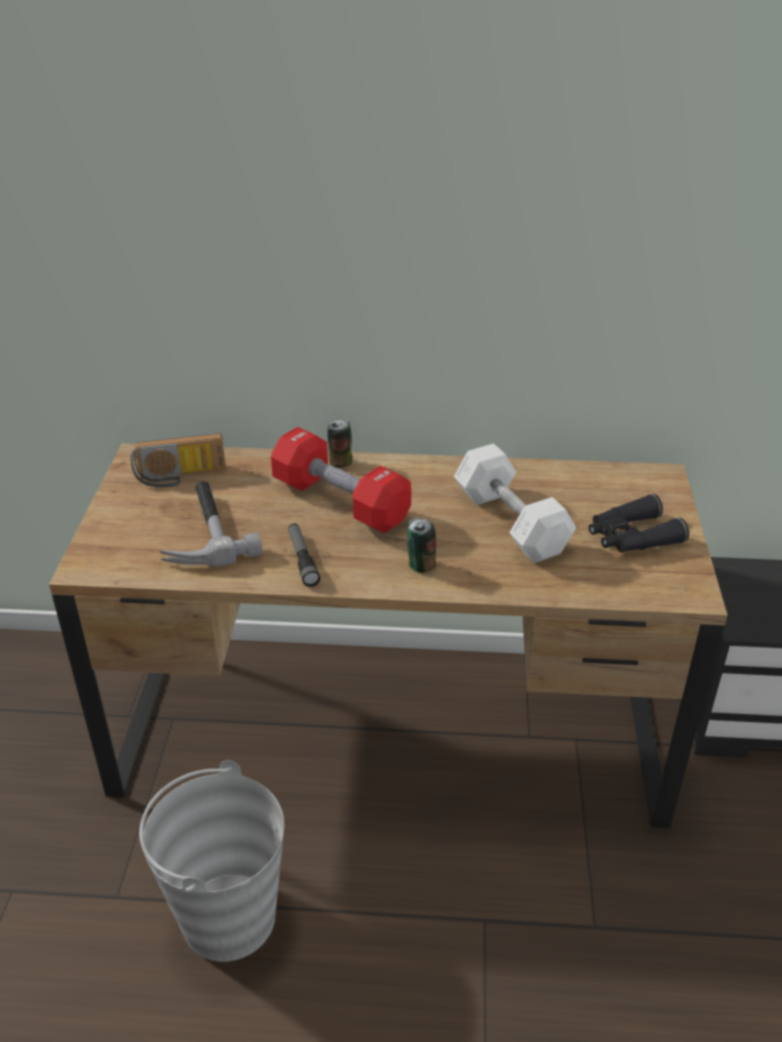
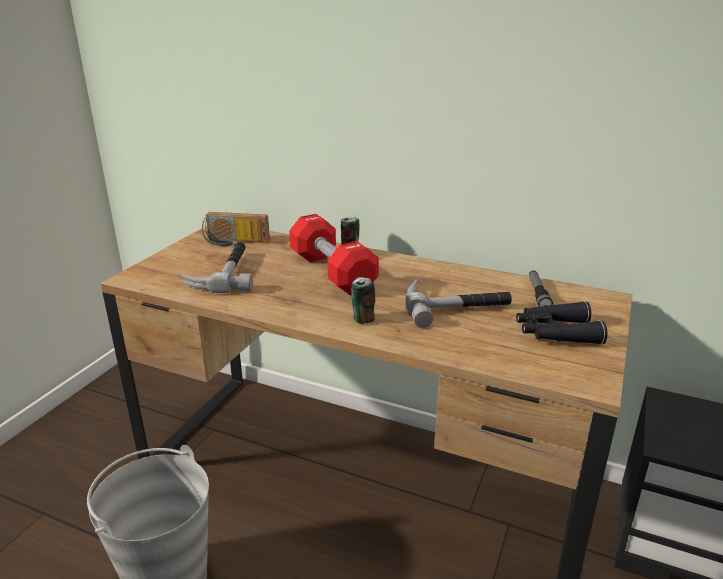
camera: 20 degrees right, 10 degrees down
(302, 559) = (277, 299): flashlight -> flashlight (538, 294)
(511, 522) = (455, 305): white dumbbell -> hammer

